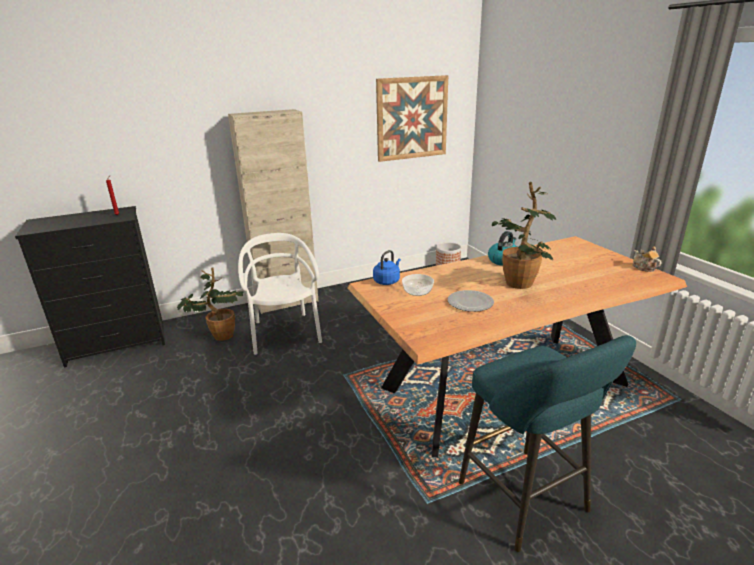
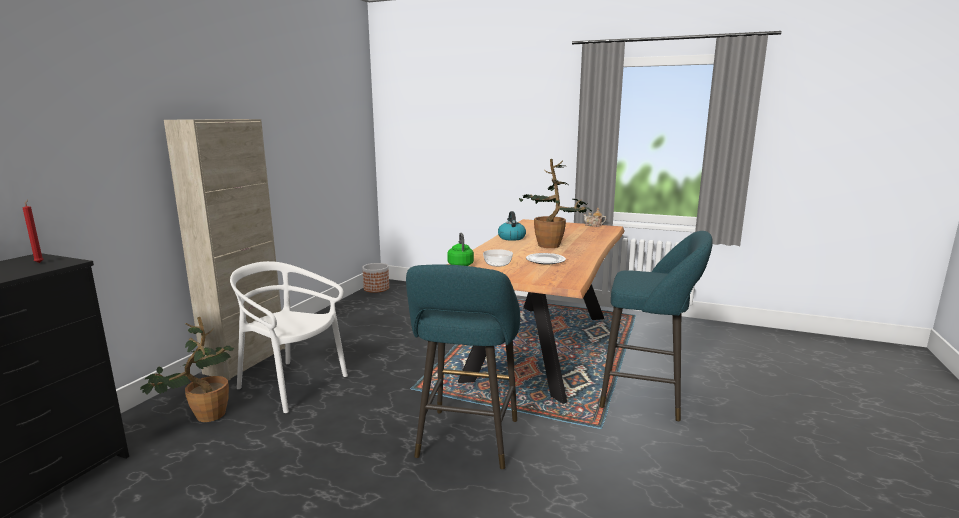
camera: 45 degrees left, 10 degrees down
(314, 443) = (466, 442): none -> turquoise stool
(387, 281) = (460, 264): blue kettle -> green kettle
(412, 118) = (332, 136): picture -> none

